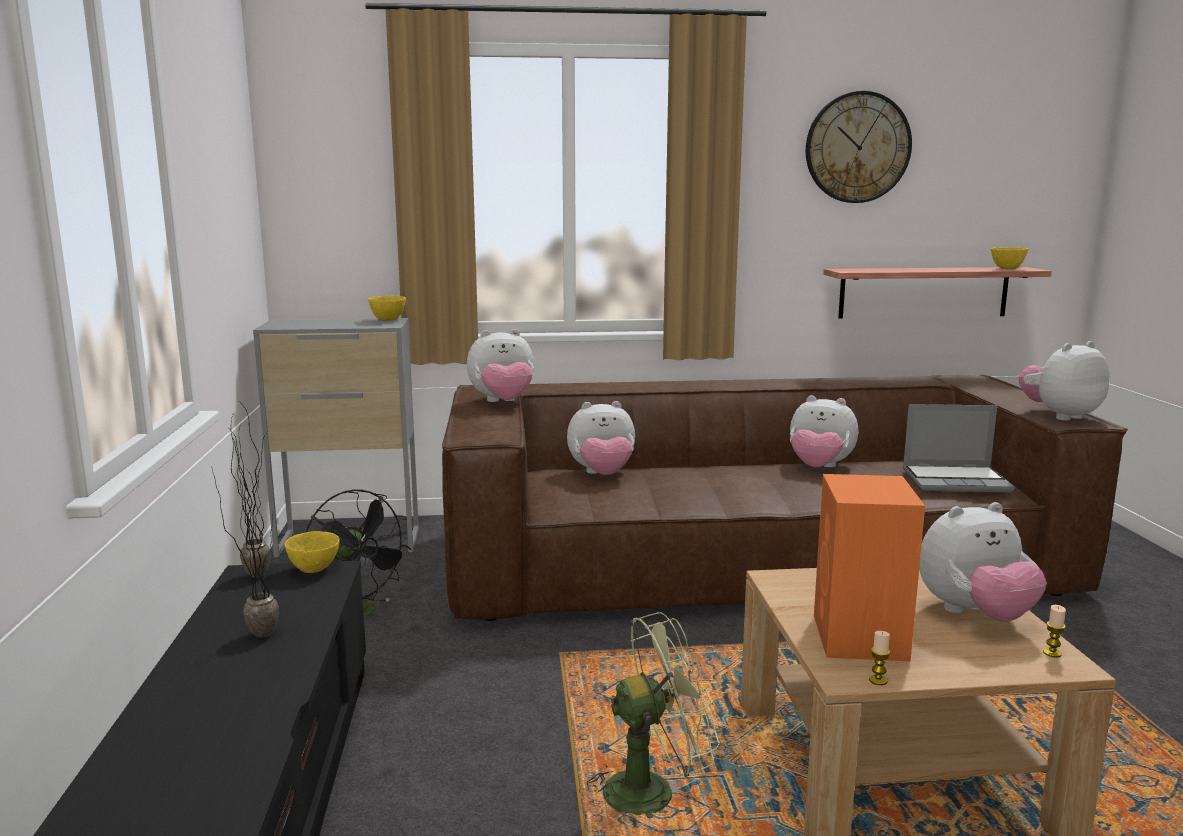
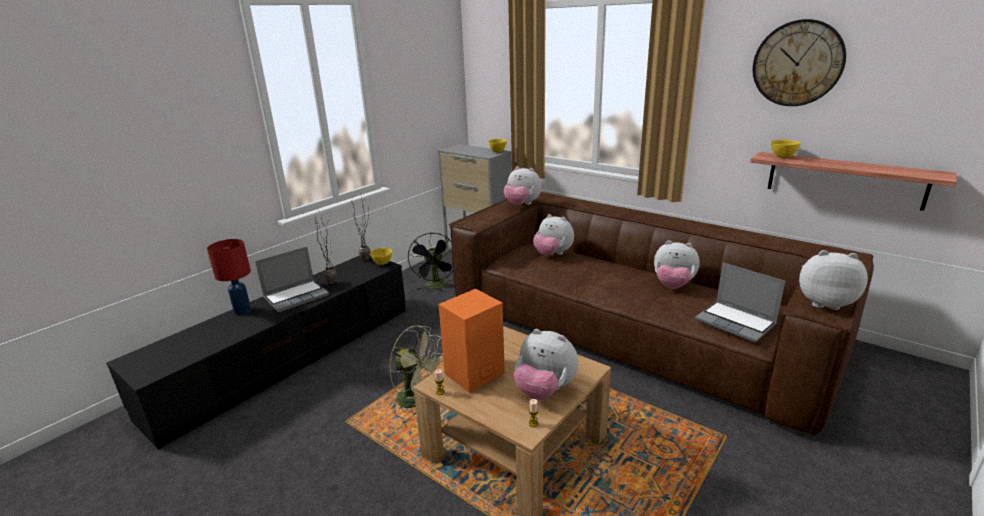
camera: 45 degrees right, 10 degrees up
(117, 772) = (242, 311): none -> red table lamp
(225, 686) = (297, 296): none -> laptop
(819, 468) = (673, 286): plush toy -> plush toy turned 45 degrees counterclockwise
(1008, 269) = (917, 173): yellow bowl -> yellow bowl (783, 157)

